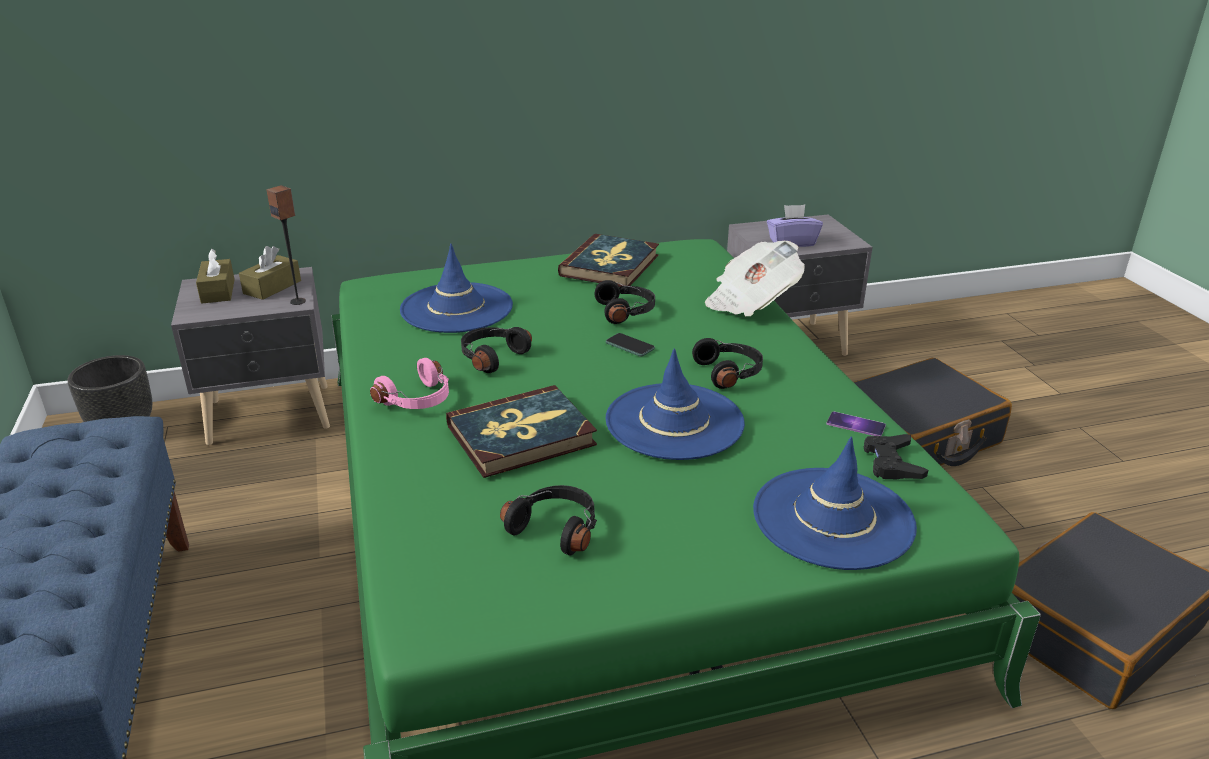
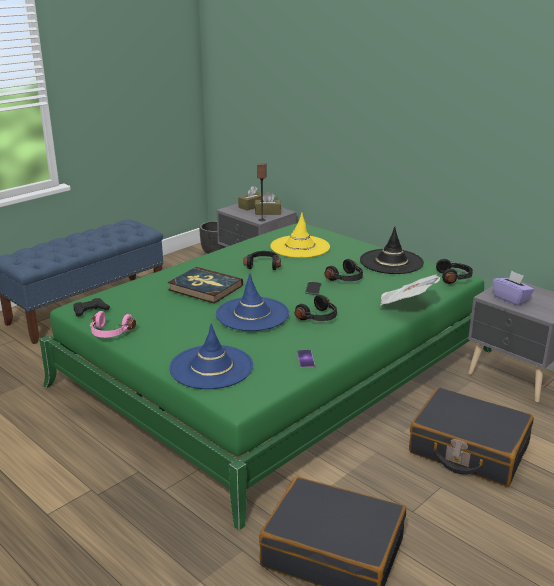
camera: 60 degrees right, 5 degrees down
(418, 400) = (213, 264): pink headphones -> pink headphones (110, 333)
(456, 308) = (300, 247): blue hat -> yellow hat
(556, 528) = (150, 313): black headphones -> black headphones (454, 277)
(610, 265) = (391, 262): book -> black hat
(892, 462) = (277, 374): black game controller -> black game controller (90, 311)

